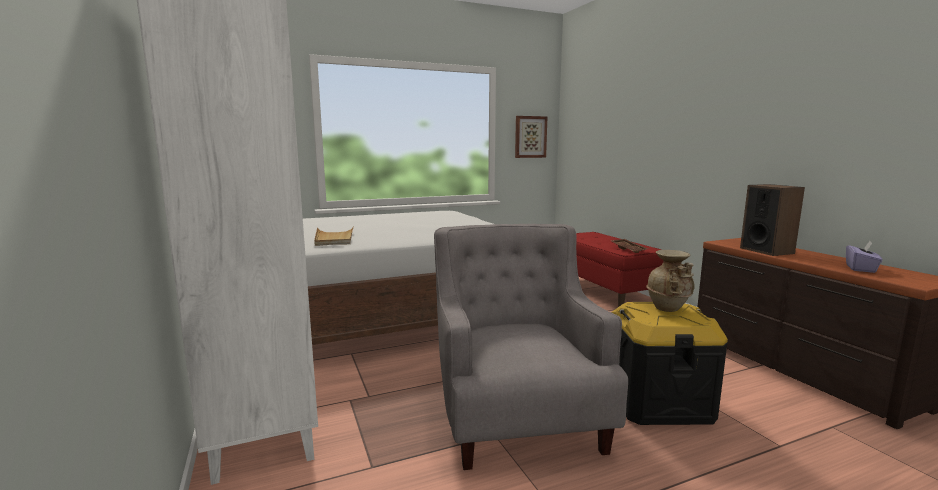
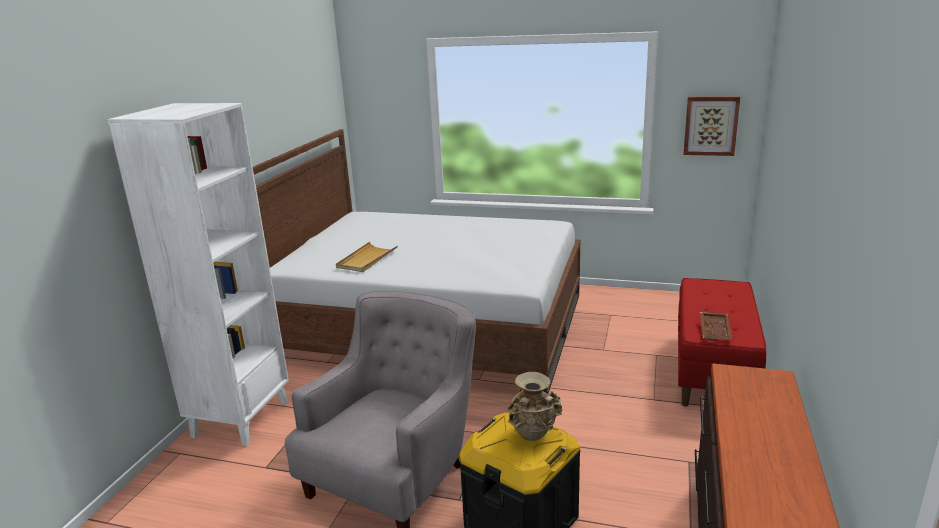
camera: 40 degrees right, 10 degrees up
(766, 250) = (743, 406): speaker -> none
(861, 269) = (765, 479): purple tissue box -> none

